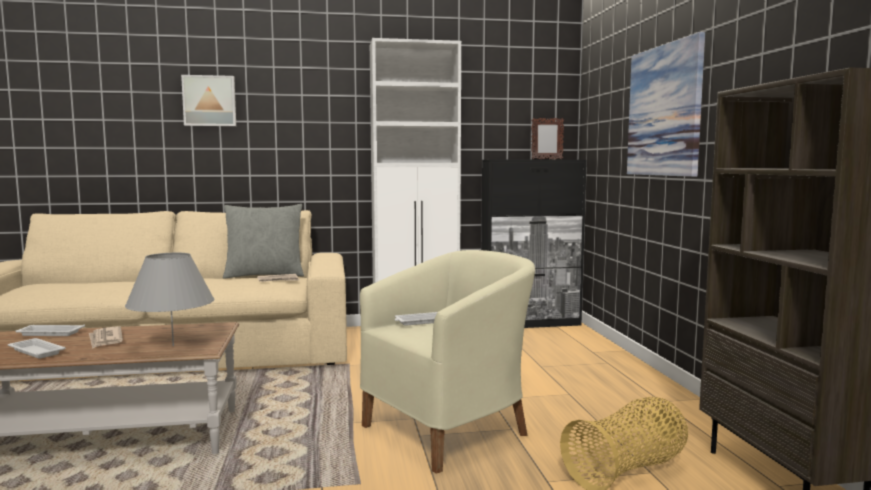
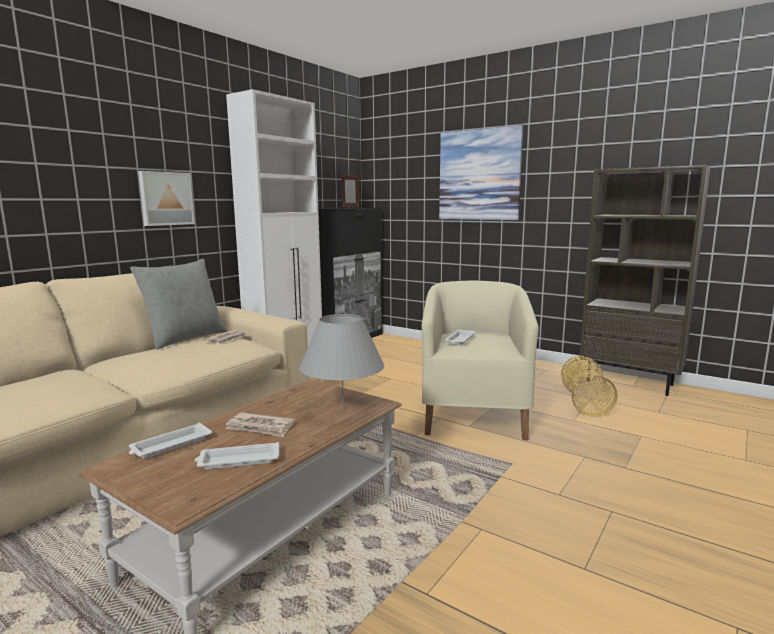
camera: 45 degrees left, 5 degrees up
(209, 101) = (60, 139): picture -> picture (165, 198)

